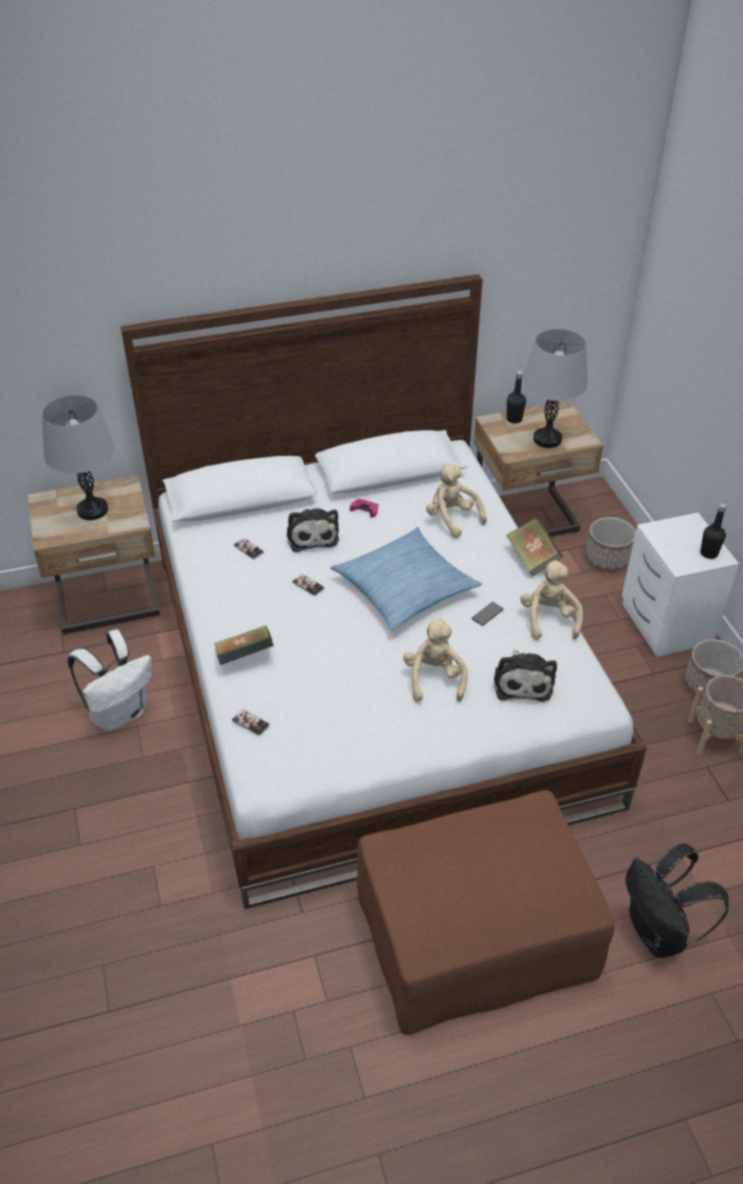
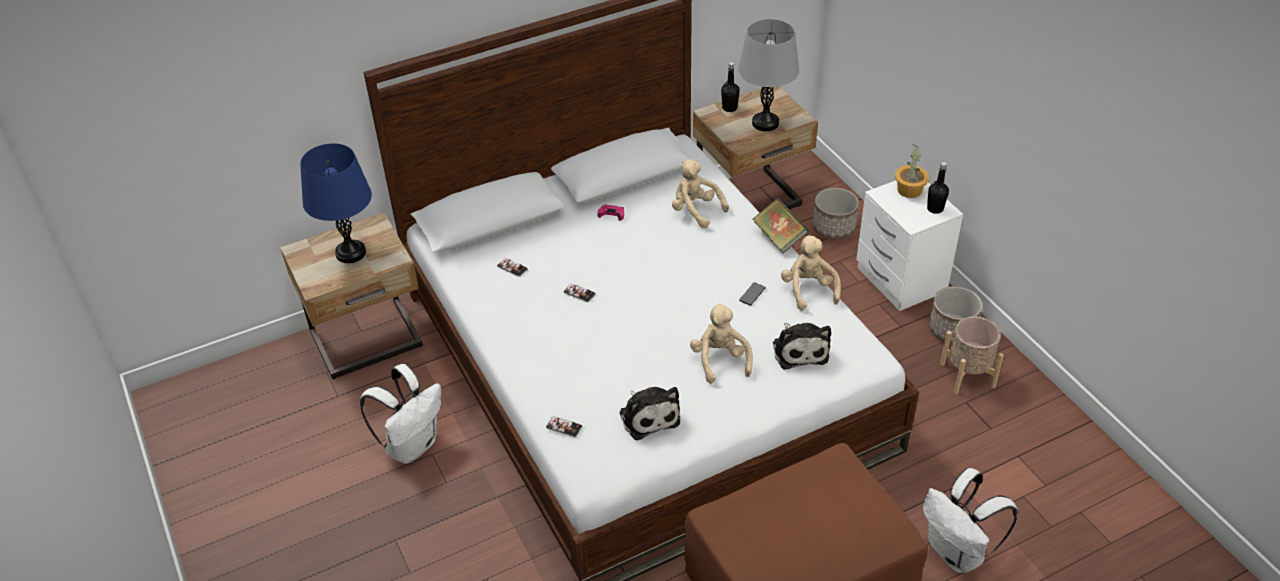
camera: 10 degrees left, 0 degrees up
(92, 510) = (350, 253): grey table lamp -> blue table lamp
(245, 657) = (540, 369): book -> none
(312, 535) = (568, 246): plush toy -> plush toy (648, 415)
(404, 588) = (670, 282): pillow -> none
(660, 933) = (958, 553): black backpack -> white backpack
(685, 530) = (909, 190): none -> potted plant

